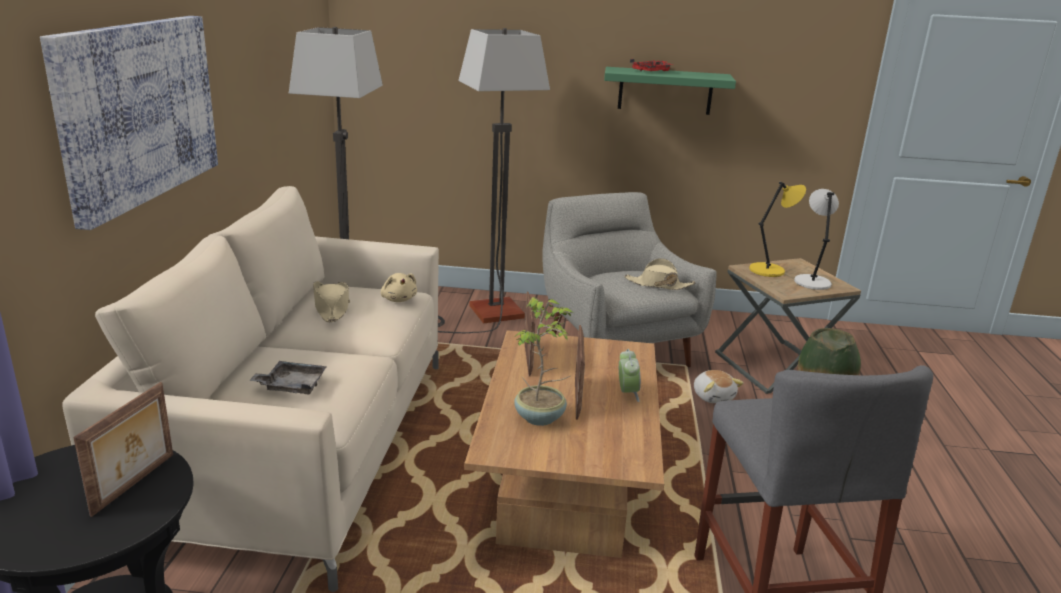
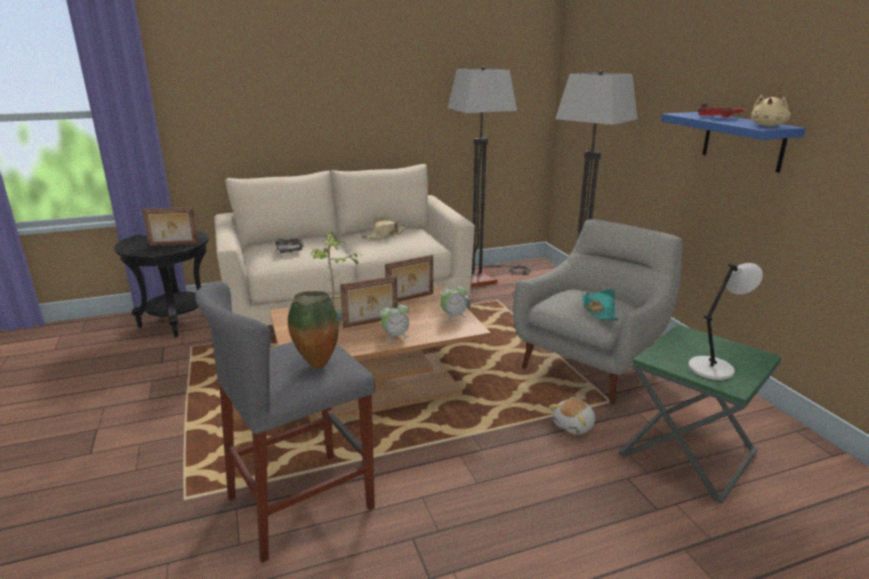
camera: 65 degrees right, 0 degrees up
(136, 111) = (299, 98): picture -> none
(399, 299) = (421, 245): beige plush toy -> beige plush toy (768, 125)
(599, 349) = (453, 316): none -> alarm clock
(658, 285) = (598, 311): beige hat -> turquoise hat
(665, 91) = (743, 141): green shelf -> blue shelf
(768, 270) = (701, 343): yellow table lamp -> none
(775, 367) = (687, 453): brown side table -> green side table

